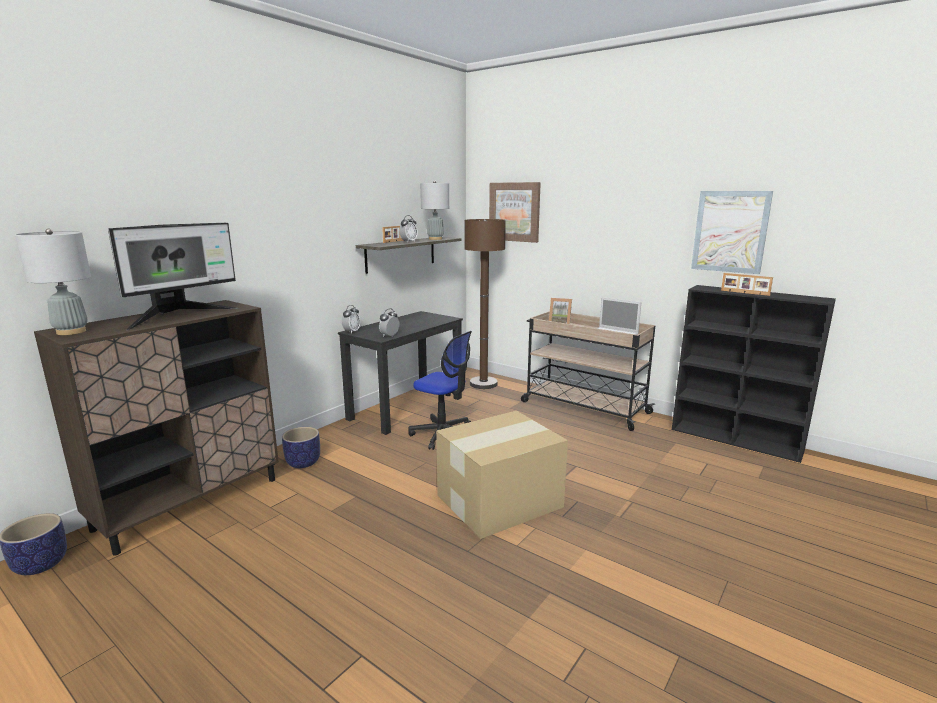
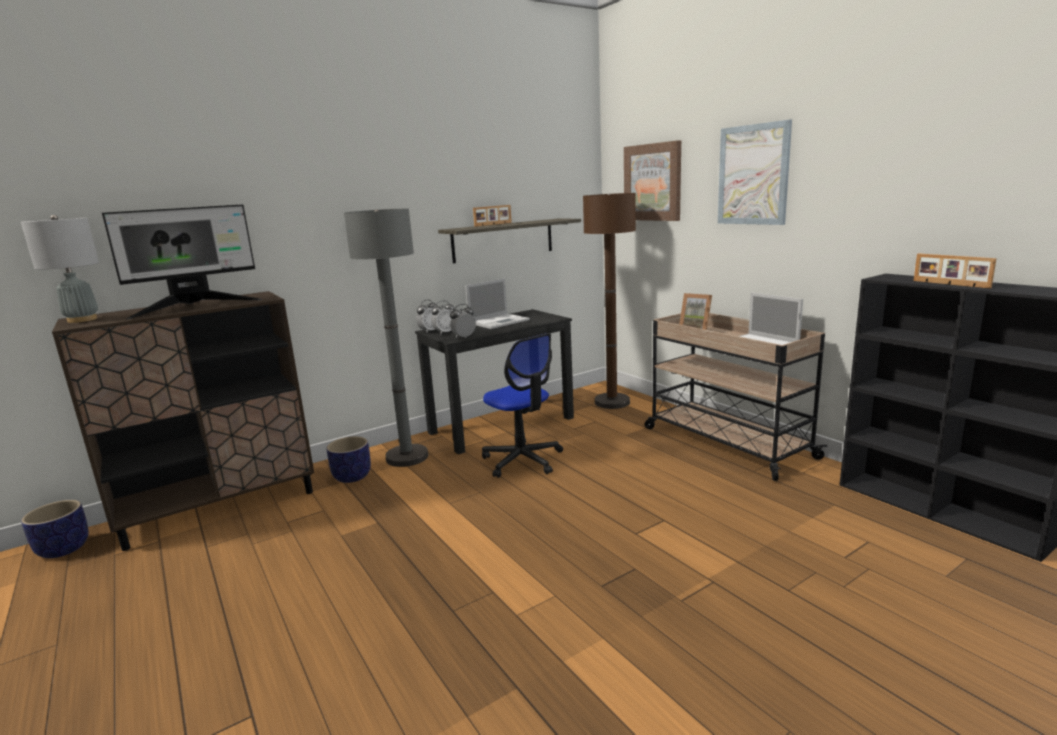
camera: 20 degrees right, 0 degrees up
(342, 441) = (407, 457): none -> grey floor lamp
(405, 322) = (499, 321): none -> laptop
(408, 242) = (505, 224): alarm clock -> alarm clock (445, 332)
(435, 239) = (546, 220): grey table lamp -> none
(501, 501) = (535, 553): cardboard box -> none
(730, 231) = (937, 190): picture -> picture (753, 175)

